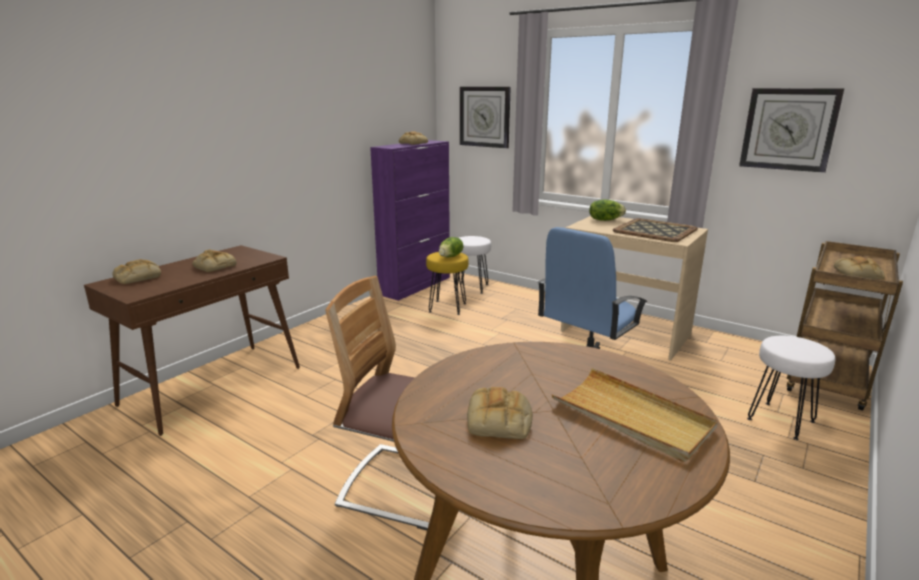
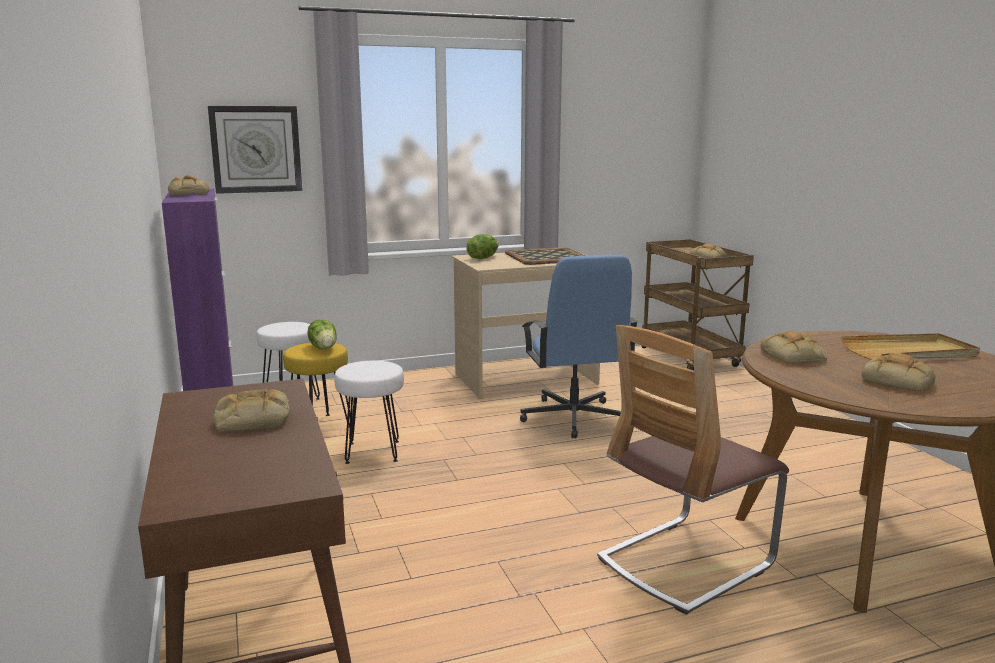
camera: 55 degrees left, 5 degrees down
(137, 277) = (196, 477): bread -> bread (794, 357)
(780, 420) = (724, 390): white stool -> white stool (372, 451)
(789, 129) = (607, 146): wall clock -> none

